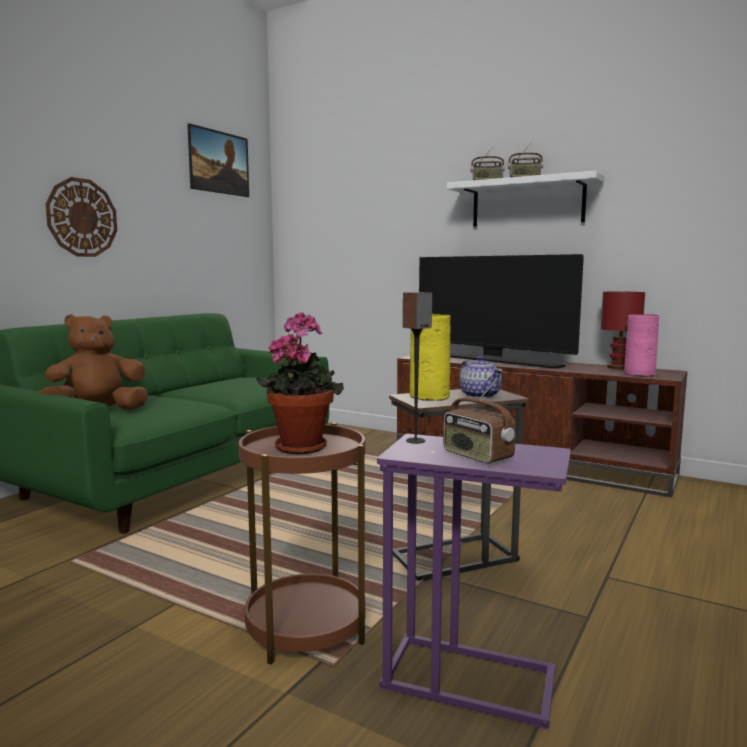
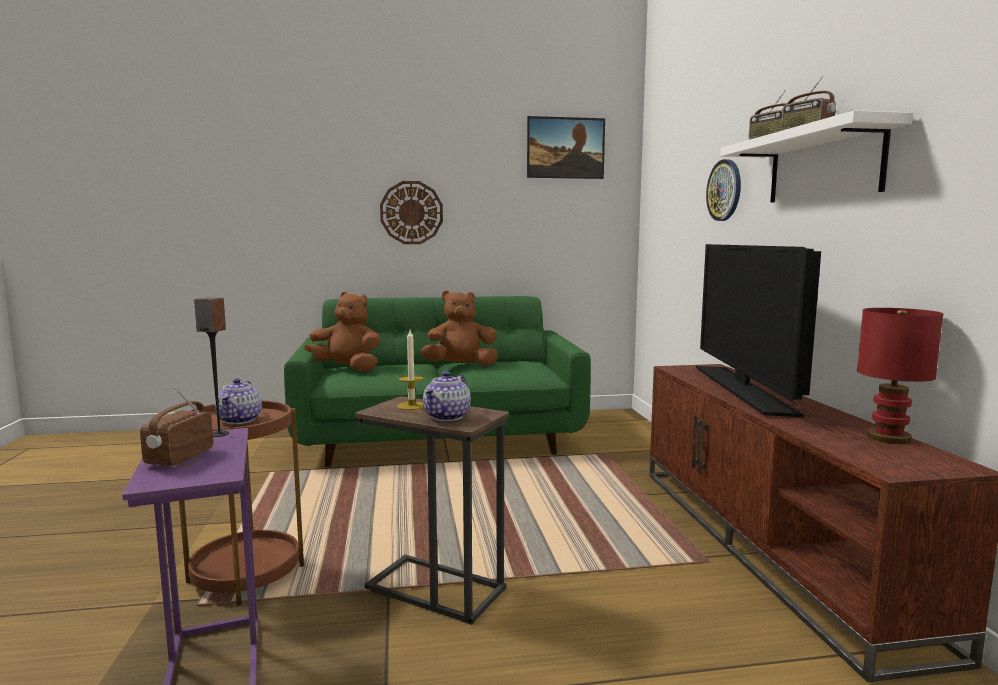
camera: 50 degrees right, 0 degrees up
(206, 389) = (460, 366): none -> brown plush toy
(302, 446) = (240, 420): potted plant -> teapot
(412, 215) = (724, 190): none -> wall clock
(430, 396) = (411, 406): yellow vase -> candle
(639, 374) = (868, 454): pink vase -> none

